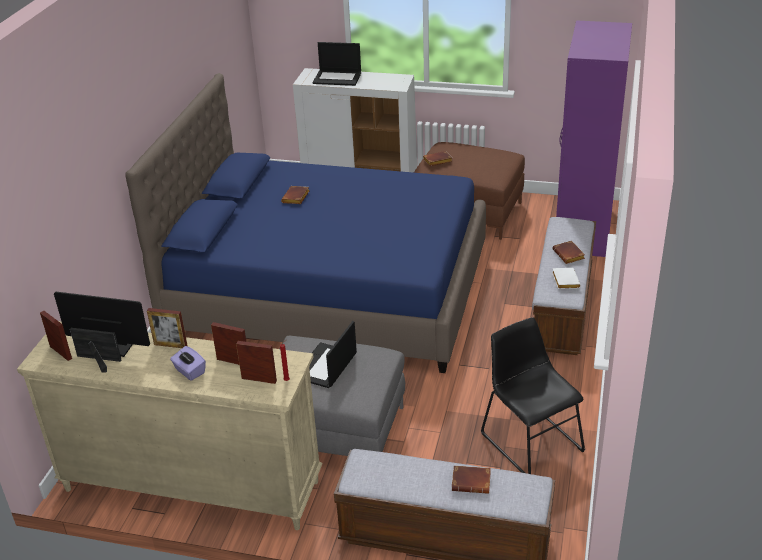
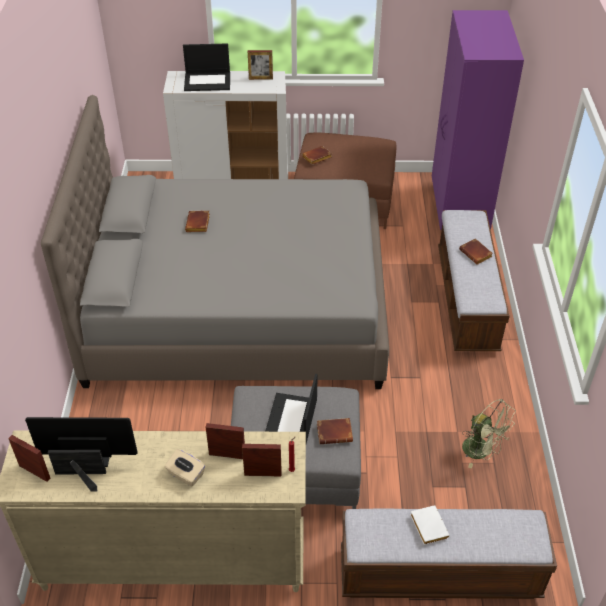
camera: 15 degrees left, 10 degrees up
(170, 345) = (152, 444): picture frame -> picture frame (260, 78)
(189, 371) = (186, 475): purple tissue box -> beige tissue box
(329, 290) = (237, 308): blue bed -> grey bed
(472, 482) = (473, 529): brown book -> brown book (335, 432)
(529, 439) = (481, 451): black chair -> green fan
(564, 280) = (481, 284): white book -> white book (427, 526)

